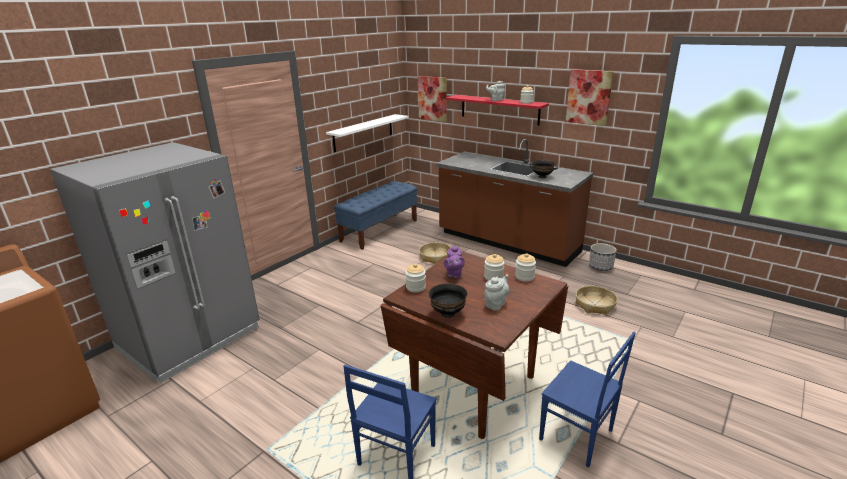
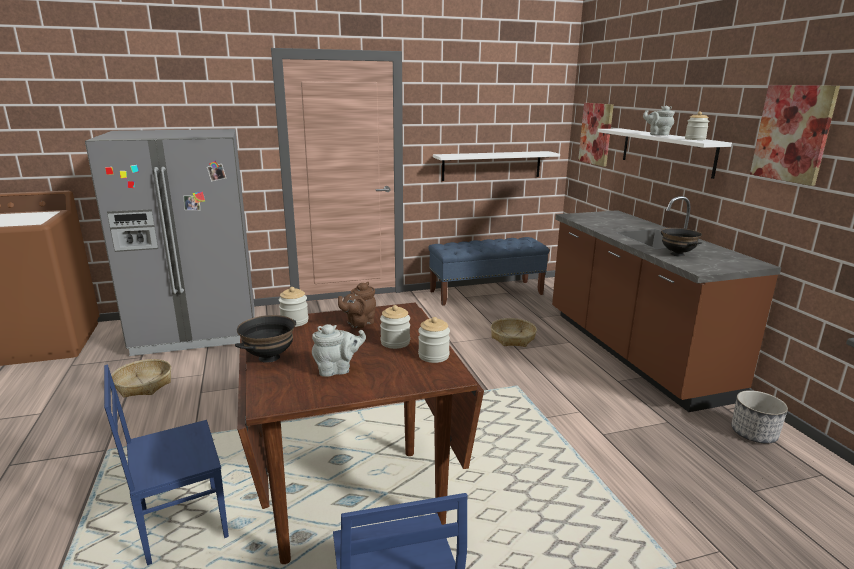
camera: 35 degrees right, 5 degrees down
(454, 274) = (358, 323): purple teapot -> brown teapot
(499, 109) = (666, 151): red shelf -> white shelf
(595, 305) = (671, 481): basket -> basket (144, 385)

